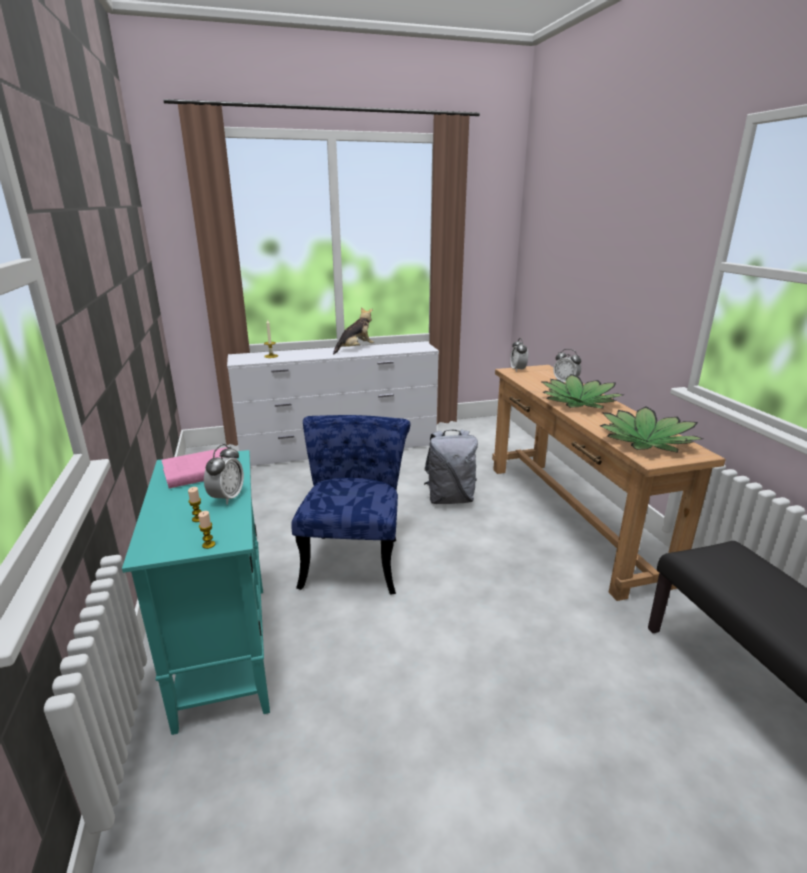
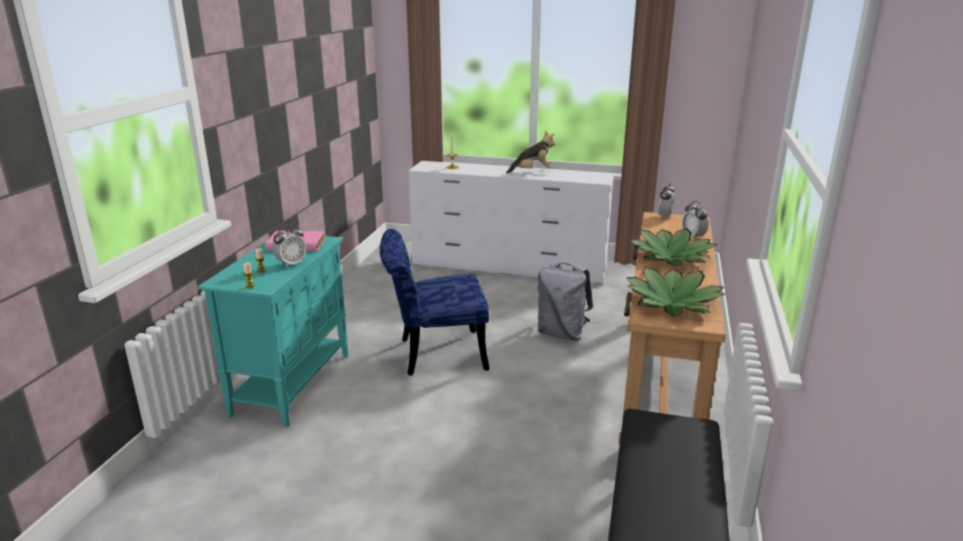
camera: 30 degrees right, 0 degrees up
(355, 557) = (434, 354): blue chair -> blue chair turned 135 degrees counterclockwise

